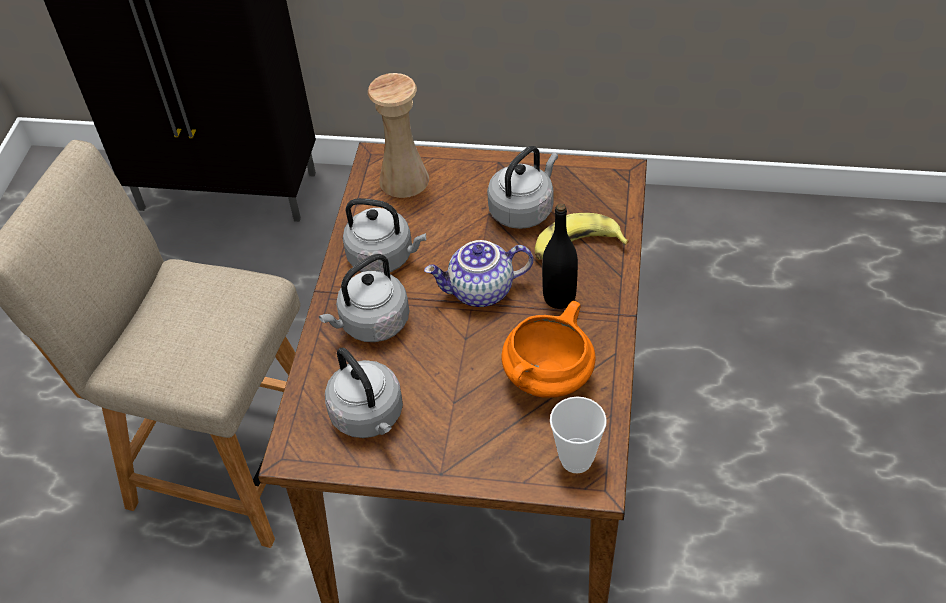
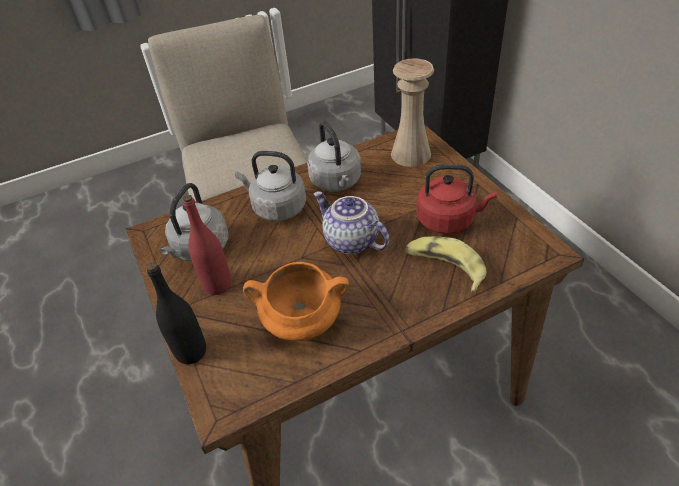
camera: 55 degrees right, 5 degrees down
(439, 423) = (217, 285): none -> red bottle
(523, 209) = (448, 220): grey kettle -> red kettle
(559, 297) = (384, 285): black bottle -> black bottle (191, 352)
(576, 459) = (235, 383): cup -> none

